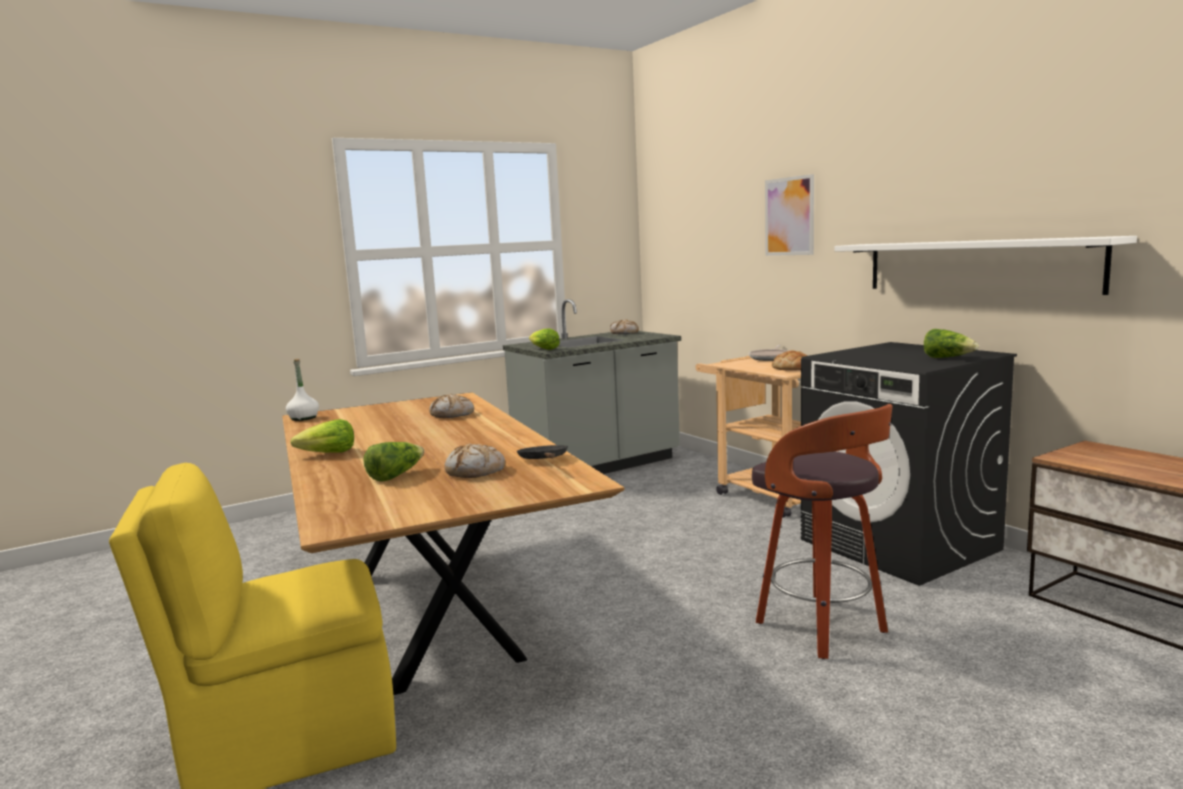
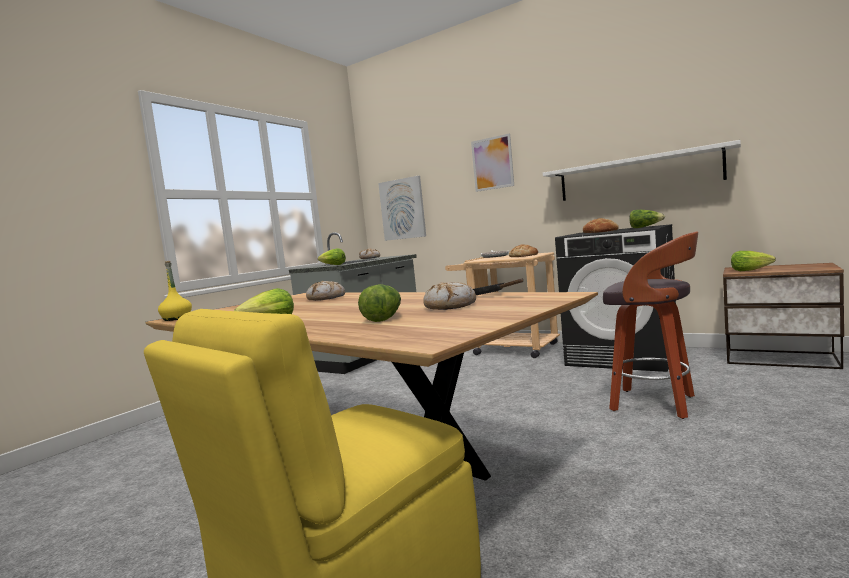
camera: 25 degrees left, 5 degrees down
(303, 418) = (177, 318): white bottle -> yellow bottle
(681, 265) = (402, 209): none -> picture
(869, 358) = (600, 232): none -> bread
(1087, 459) = (750, 270): none -> lettuce

